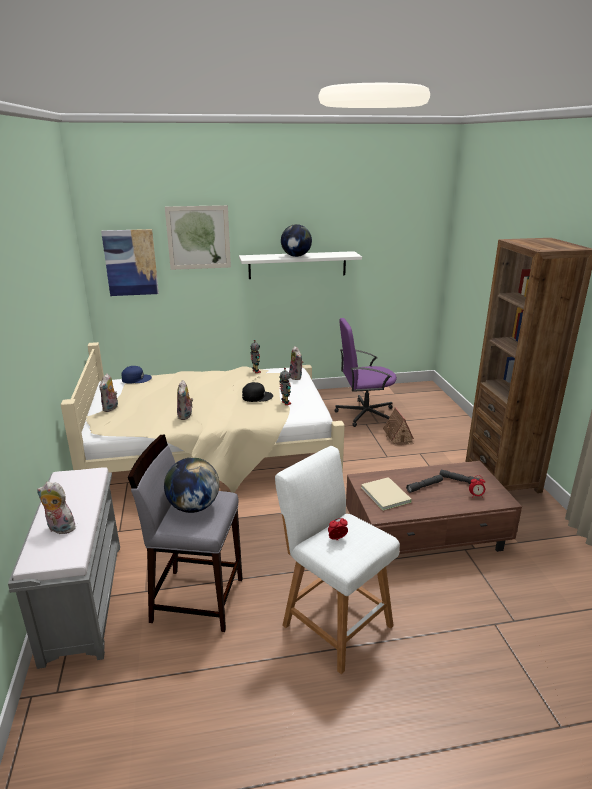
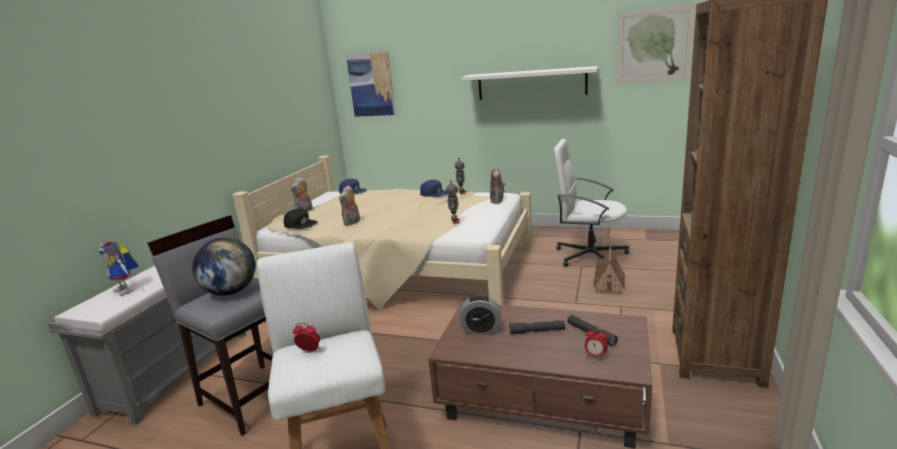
camera: 30 degrees right, 5 degrees down
(59, 529) = (128, 290): plush toy -> toy robot
(198, 237) = (430, 57): picture -> picture (654, 46)
(231, 374) = (434, 193): none -> blue cap
(257, 396) = (434, 213): black cap -> black cap (301, 224)
(296, 256) = (523, 72): globe -> none
(364, 414) = (589, 255): purple office chair -> white office chair
(386, 494) = (481, 330): beige book -> alarm clock

